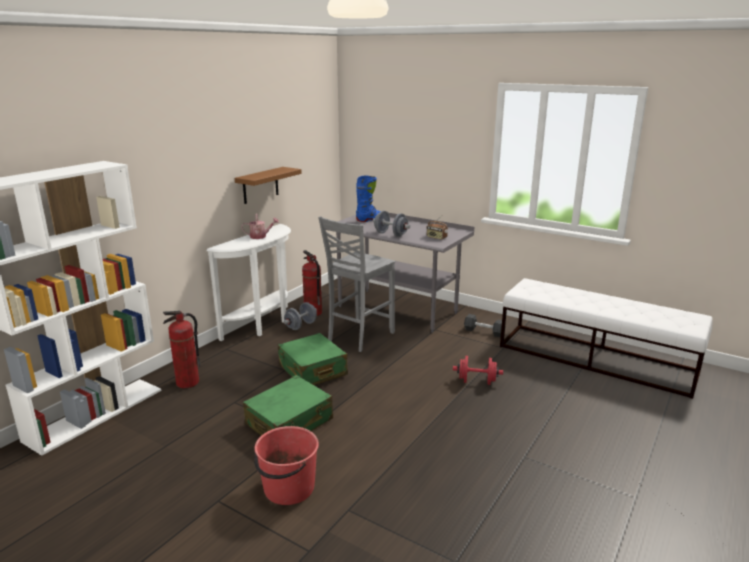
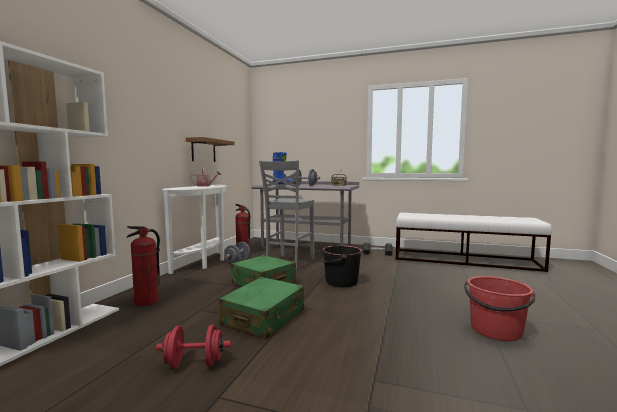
camera: 15 degrees left, 15 degrees down
(288, 488) = (296, 371): red bucket -> red bucket (496, 330)
(400, 380) = (341, 282): none -> black bucket
(477, 381) = (399, 277): red dumbbell -> red dumbbell (194, 363)

